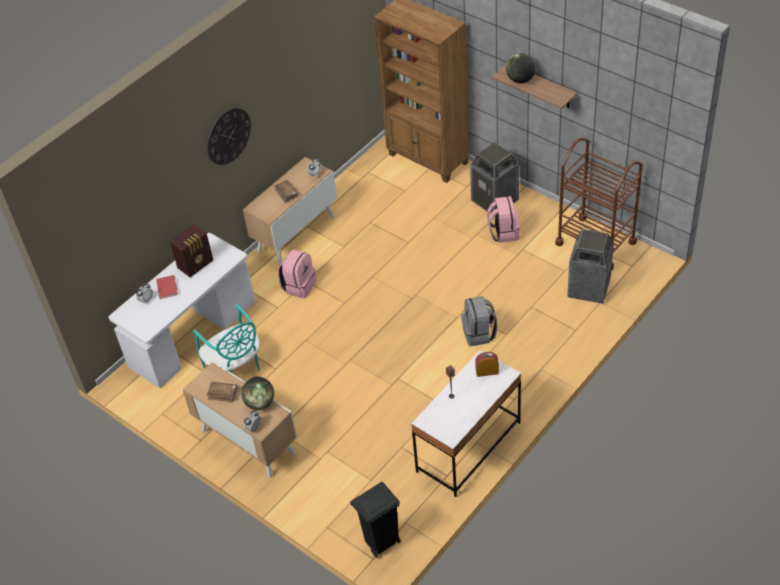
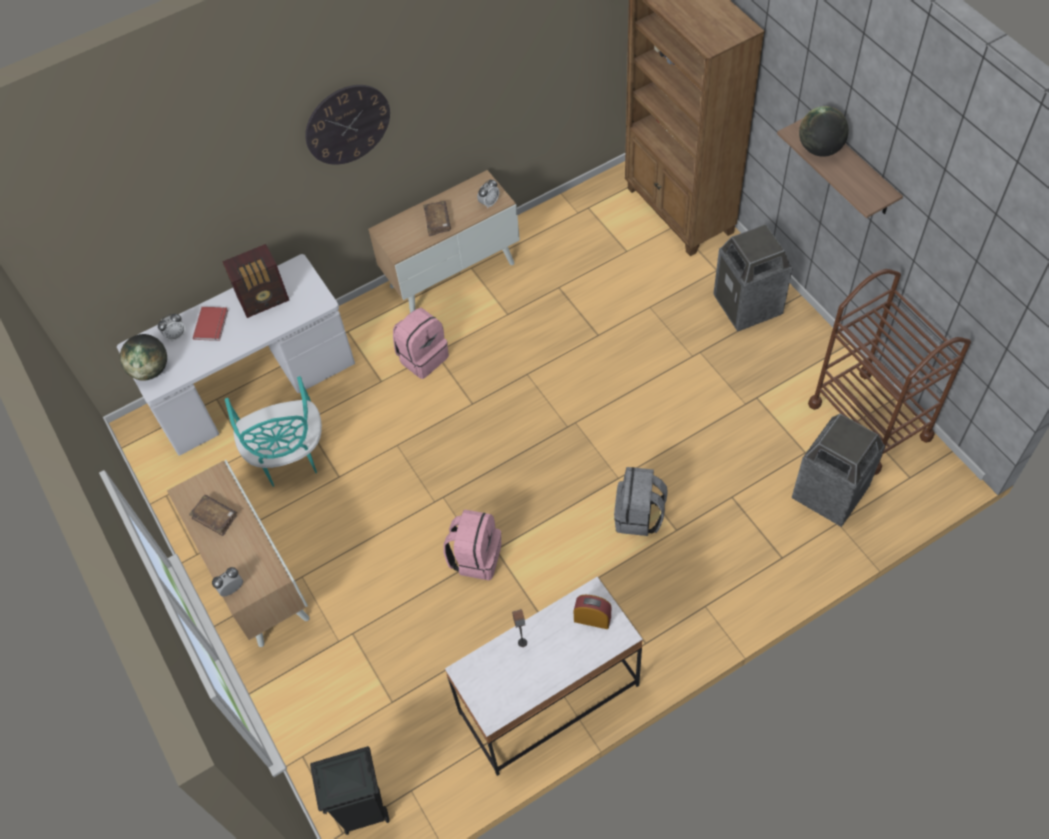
camera: 20 degrees right, 10 degrees up
(260, 403) = (257, 551): globe -> globe (150, 370)
(503, 232) = (739, 361): pink backpack -> pink backpack (475, 557)

